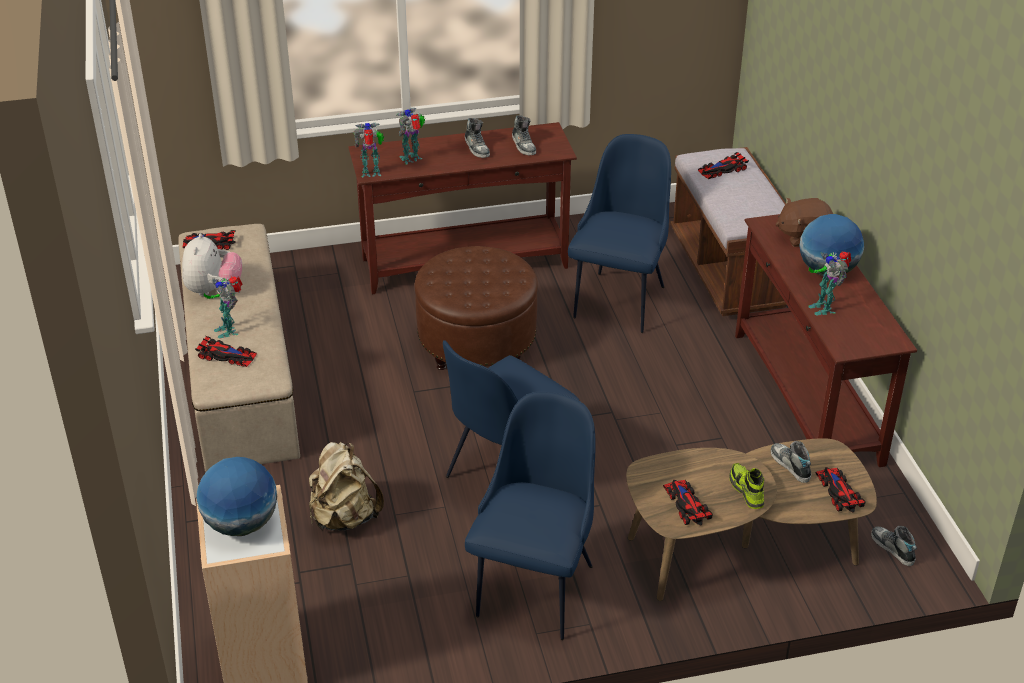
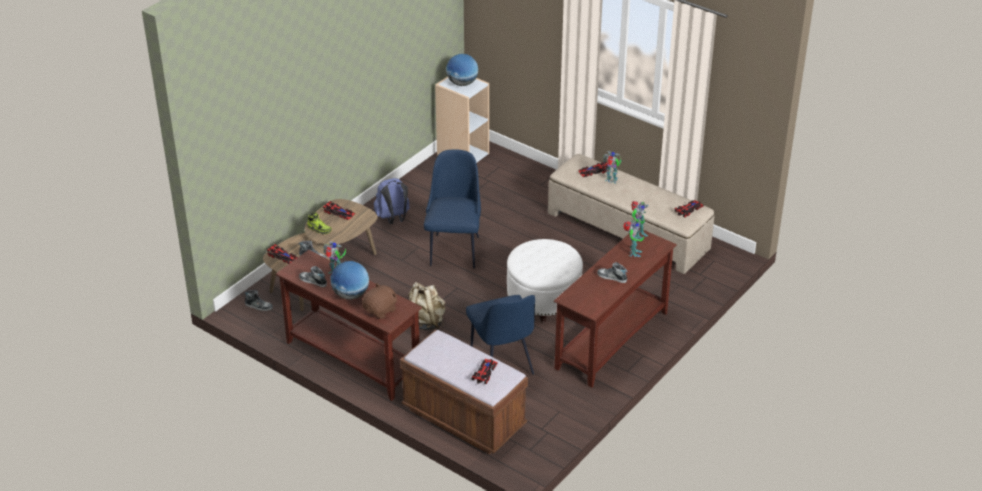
camera: 140 degrees right, 0 degrees up
(213, 290) = (648, 192): plush toy -> none
(344, 517) = (498, 204): beige backpack -> beige backpack (425, 322)
(477, 344) = (543, 300): brown ottoman -> white ottoman
(523, 145) = (590, 292): shoe -> shoe (313, 281)
(535, 590) = (393, 218): blue chair -> blue backpack

